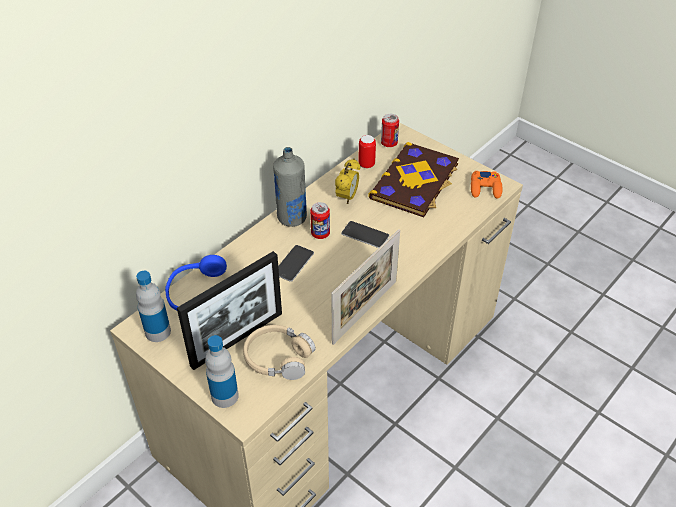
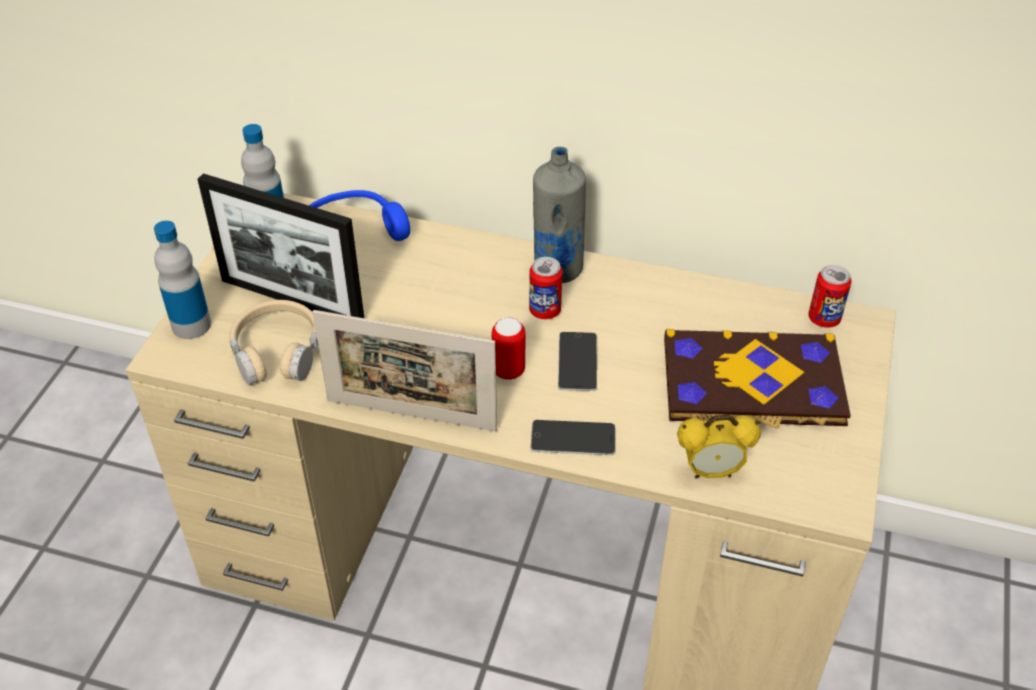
camera: 65 degrees right, 0 degrees up
(293, 263) = (465, 304): phone -> phone (573, 438)
(347, 197) = (648, 313): alarm clock -> alarm clock (711, 472)
(366, 164) = (746, 309): can -> can (508, 370)
(485, 188) = (813, 485): orange game controller -> none

